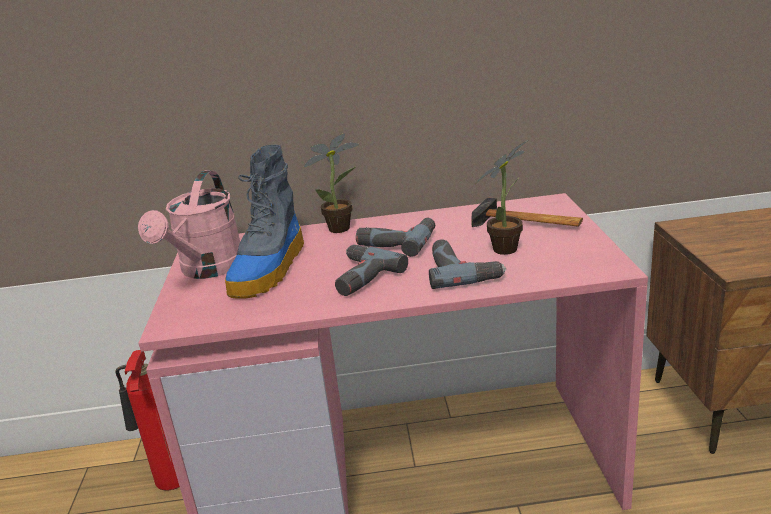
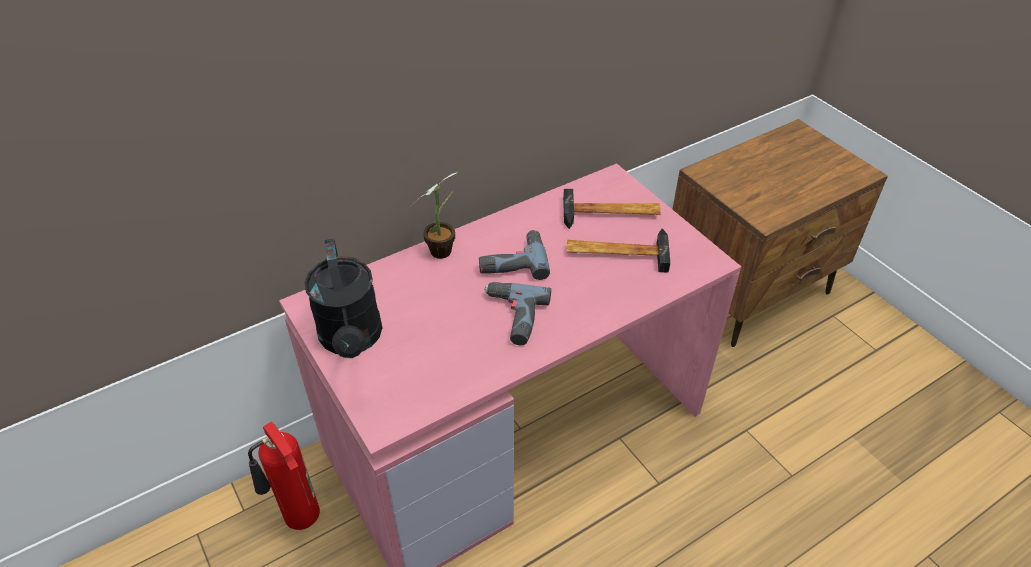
camera: 30 degrees left, 20 degrees up
(207, 270) = (352, 340): pink watering can -> black watering can
(269, 269) = (418, 325): boot -> none
(462, 270) = (597, 289): power drill -> none
(508, 248) = (616, 251): potted plant -> hammer

